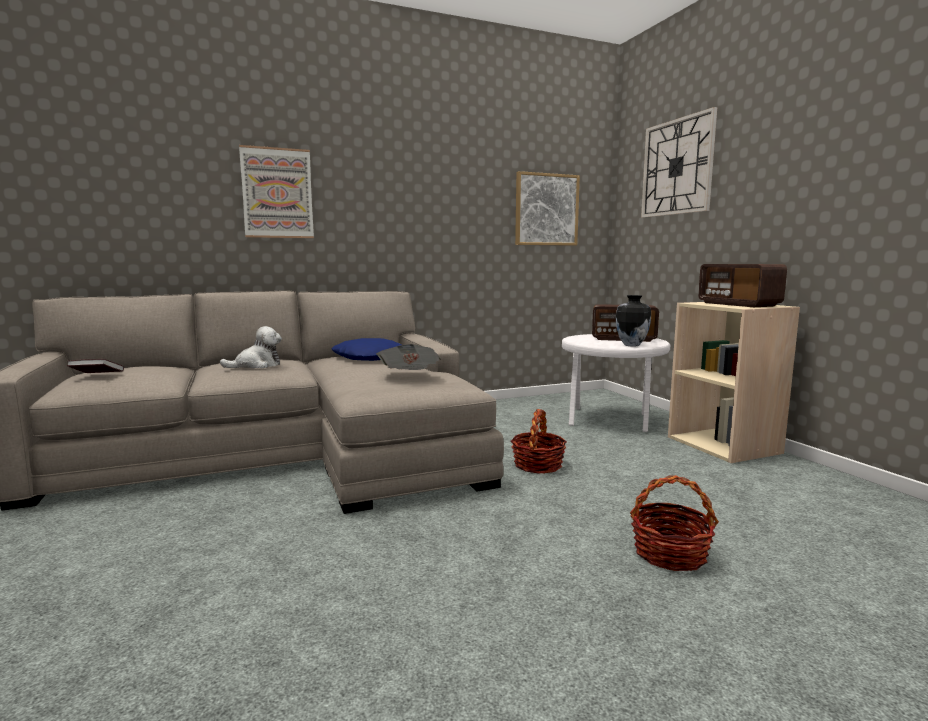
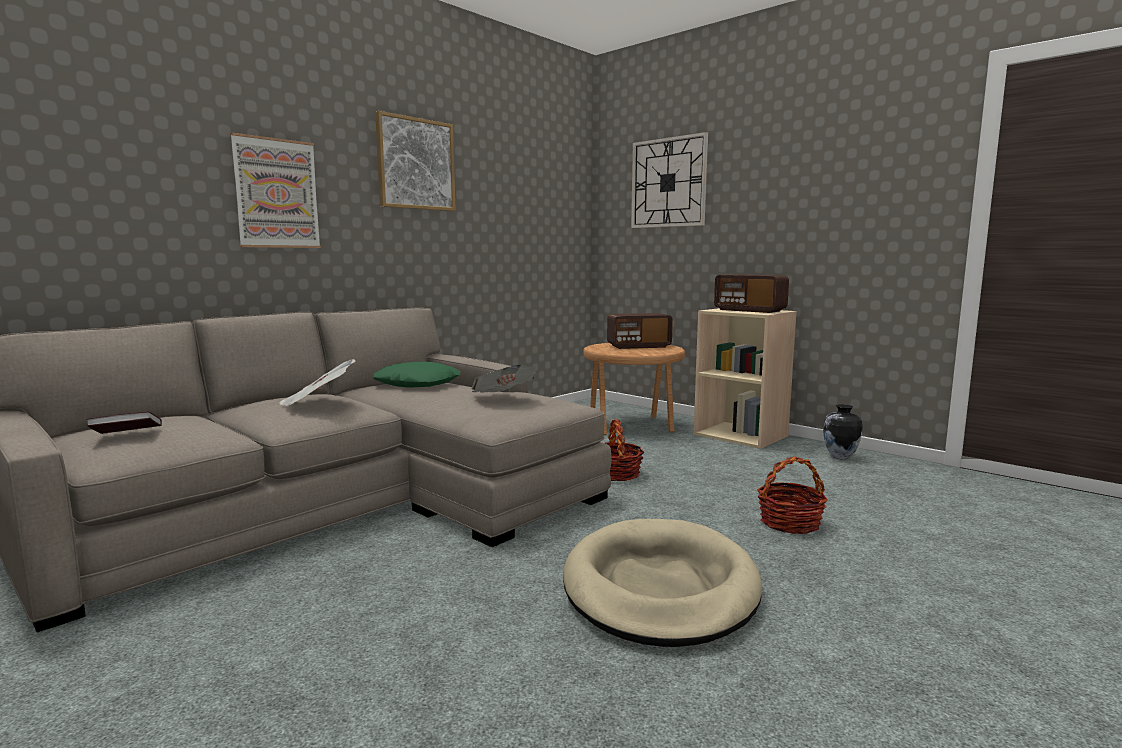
camera: 25 degrees left, 0 degrees up
(256, 365) = (317, 403): plush toy -> newspaper
(370, 358) = (418, 384): blue pillow -> green pillow
(440, 591) = (660, 587): none -> beige dog bed
(546, 210) = (541, 217): picture -> picture (415, 164)
(610, 420) = (632, 426): white side table -> brown side table
(631, 345) = (657, 352): vase -> vase (839, 457)

